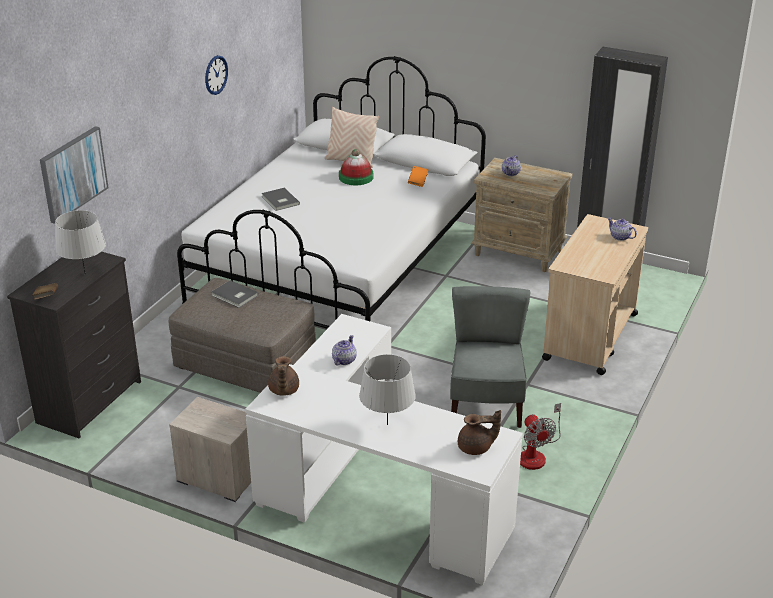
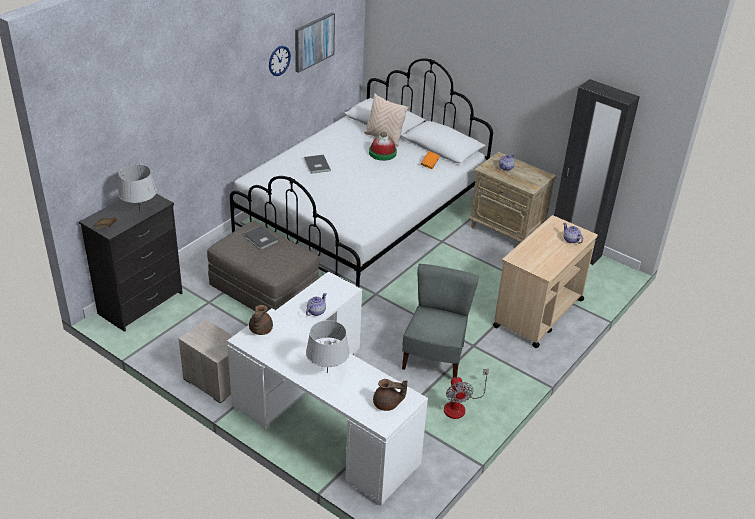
camera: 10 degrees right, 5 degrees up
(73, 173) = (143, 133): picture -> picture (313, 41)

